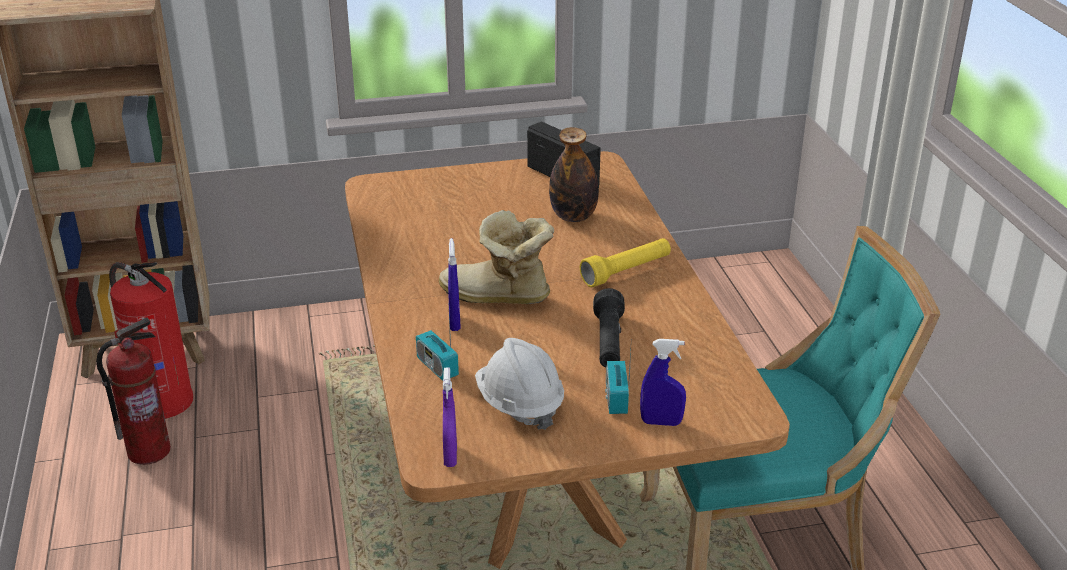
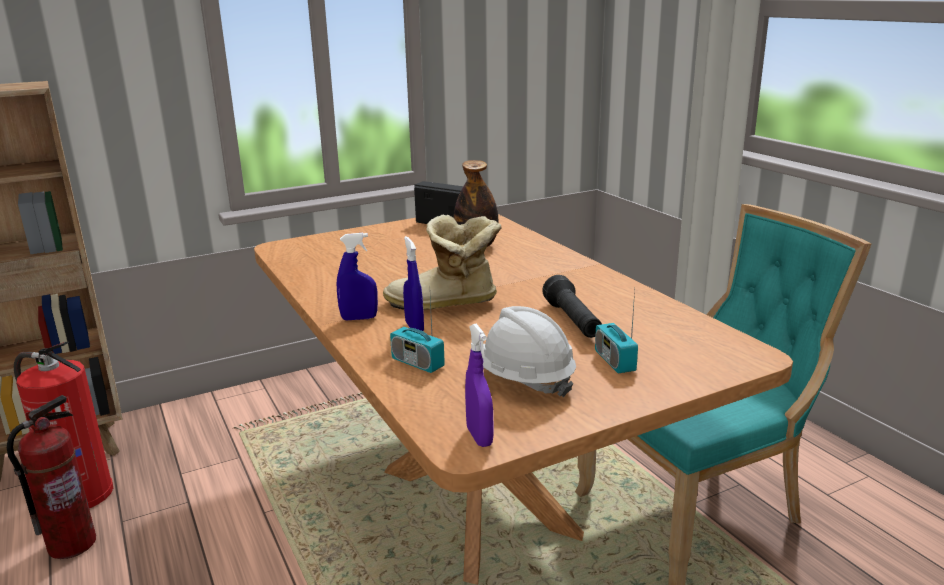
camera: 15 degrees left, 10 degrees down
(626, 272) = (550, 273): yellow flashlight -> none
(661, 422) = (673, 372): blue spray bottle -> blue spray bottle (359, 318)

